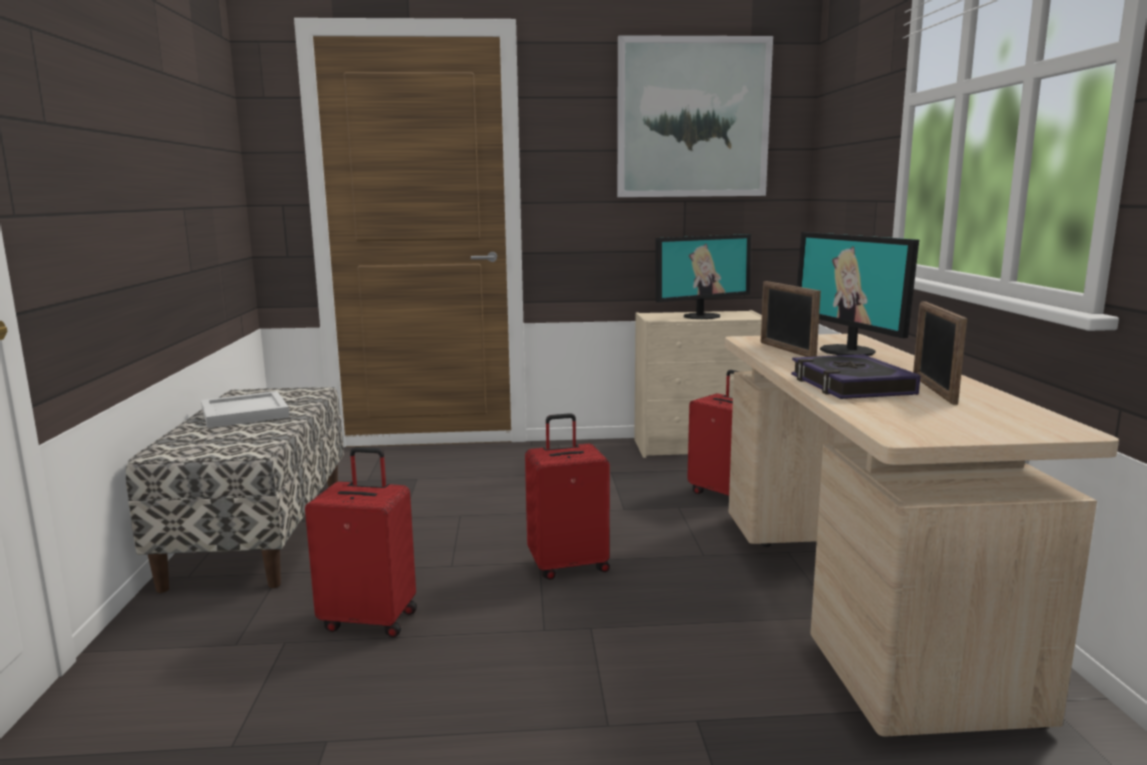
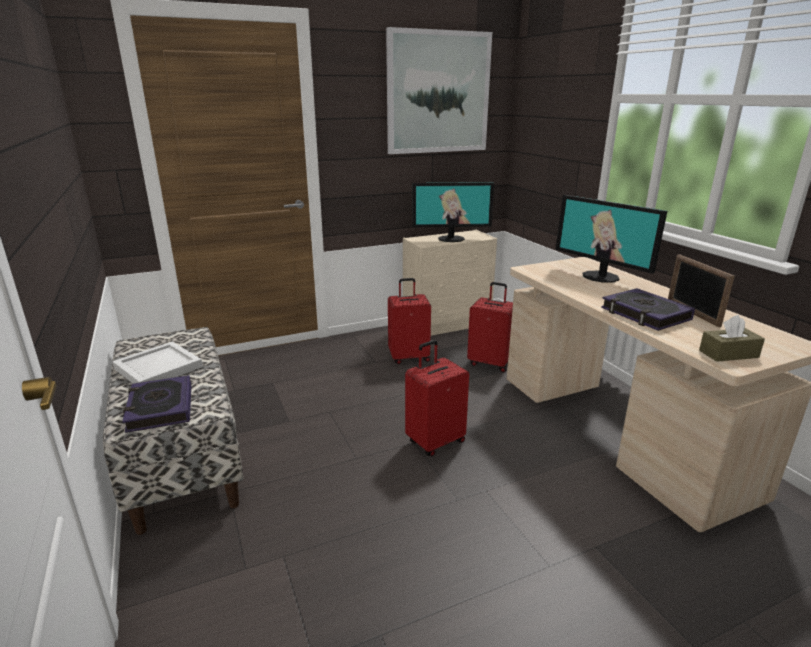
camera: 20 degrees left, 10 degrees up
(208, 443) = (160, 408): none -> book
(370, 619) = (333, 519): red suitcase -> red suitcase (409, 357)
(701, 316) = (451, 238): monitor -> monitor turned 45 degrees clockwise
(786, 350) = (565, 279): picture frame -> none
(917, 427) = (728, 354): none -> brown tissue box

